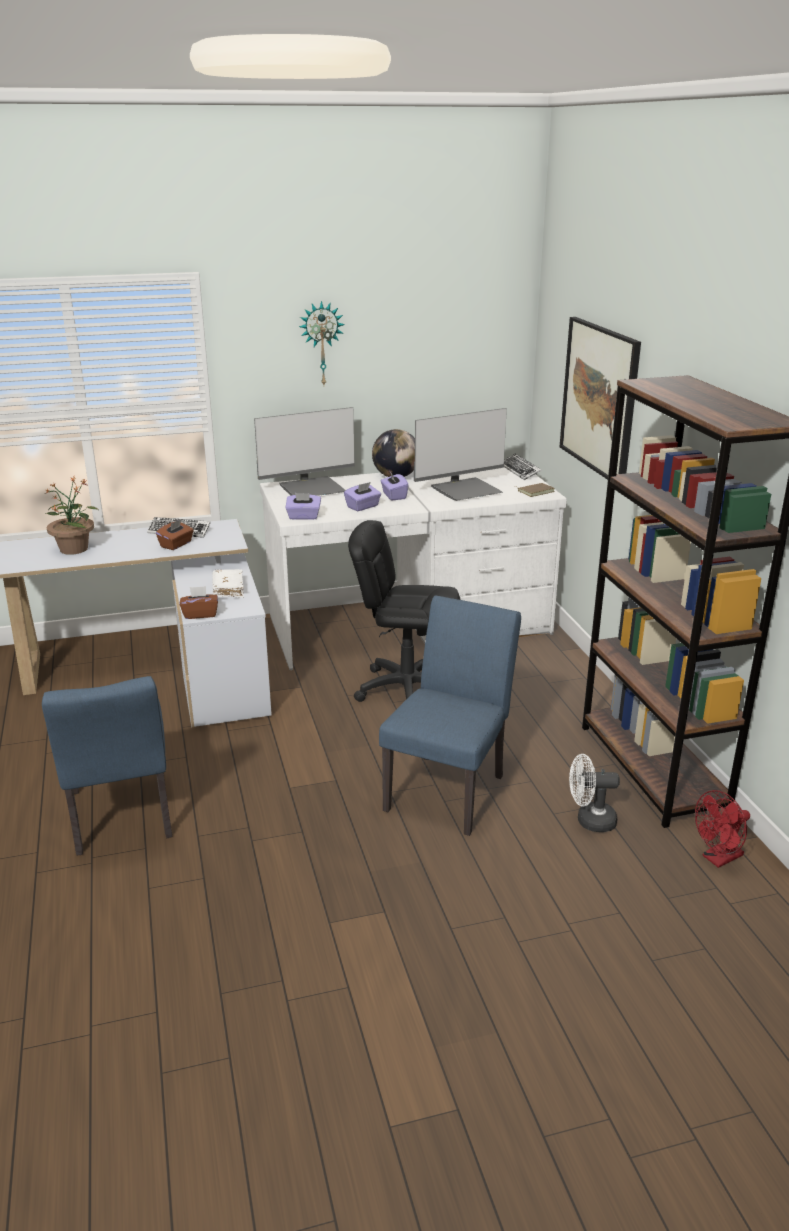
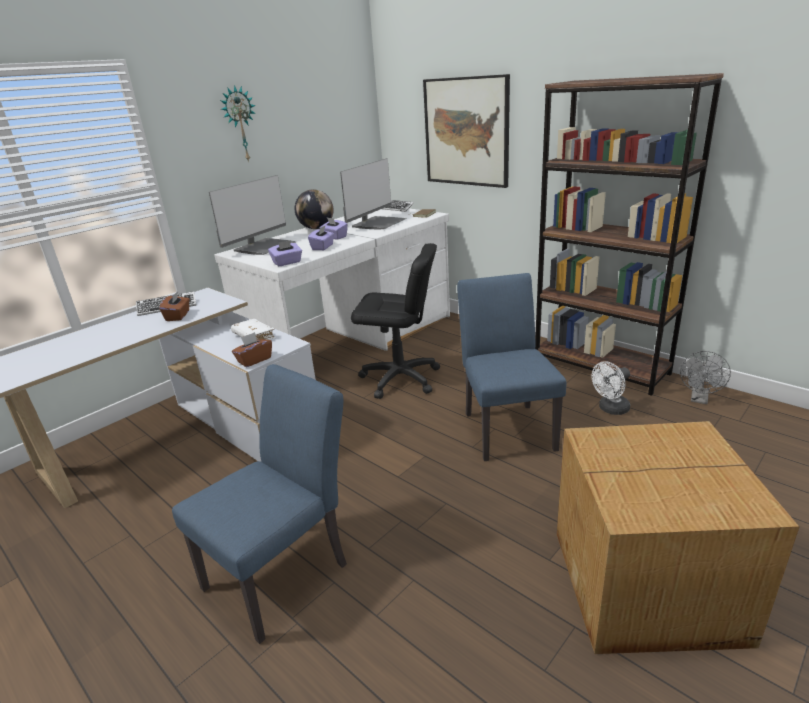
camera: 30 degrees left, 0 degrees up
(74, 548) = (75, 346): potted plant -> none
(121, 820) = (285, 570): blue chair -> blue chair turned 90 degrees counterclockwise
(385, 989) = (648, 586): none -> cardboard box
(406, 690) = (400, 379): black office chair -> black office chair turned 150 degrees counterclockwise
(718, 858) = (699, 399): red fan -> grey fan

